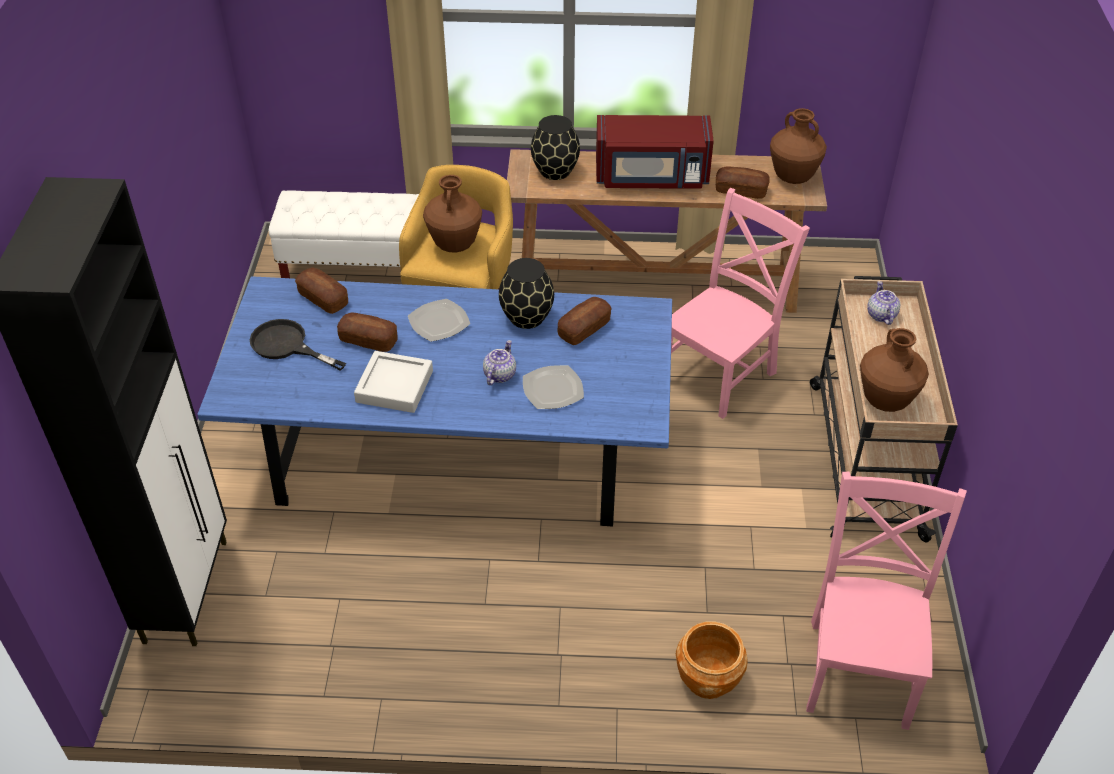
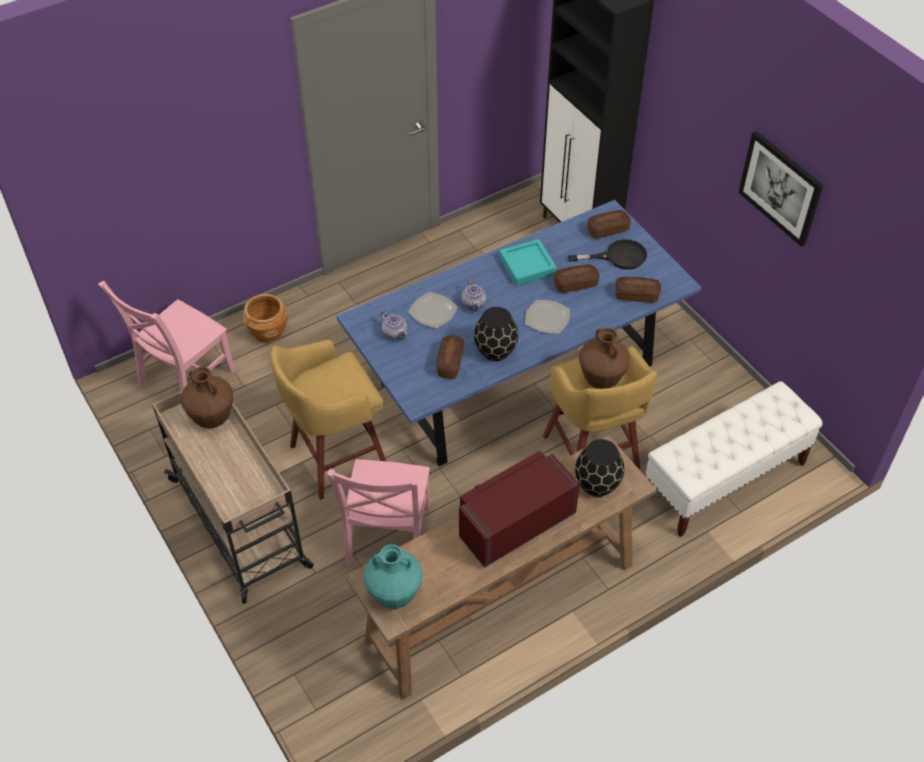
camera: 145 degrees right, 5 degrees up
(165, 116) = (780, 188): none -> picture
(394, 386) = (527, 266): grey tray -> turquoise tray
(723, 471) = (335, 459): none -> yellow stool
(741, 190) = (429, 551): bread -> bread (607, 230)
(793, 178) = (394, 595): brown vase -> turquoise vase
(860, 668) = (183, 380): pink chair -> pink chair turned 60 degrees clockwise
(880, 315) = (248, 494): teapot -> teapot (395, 333)

